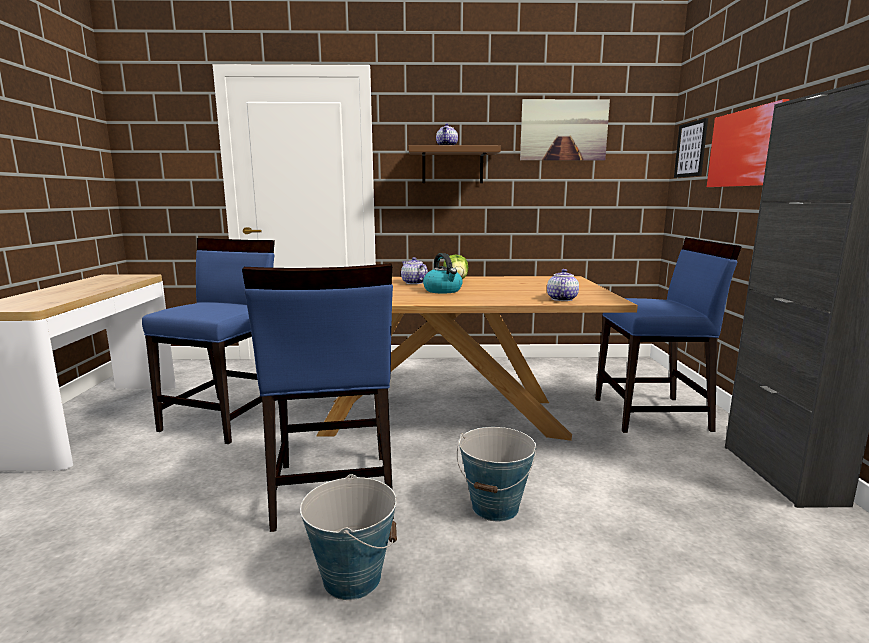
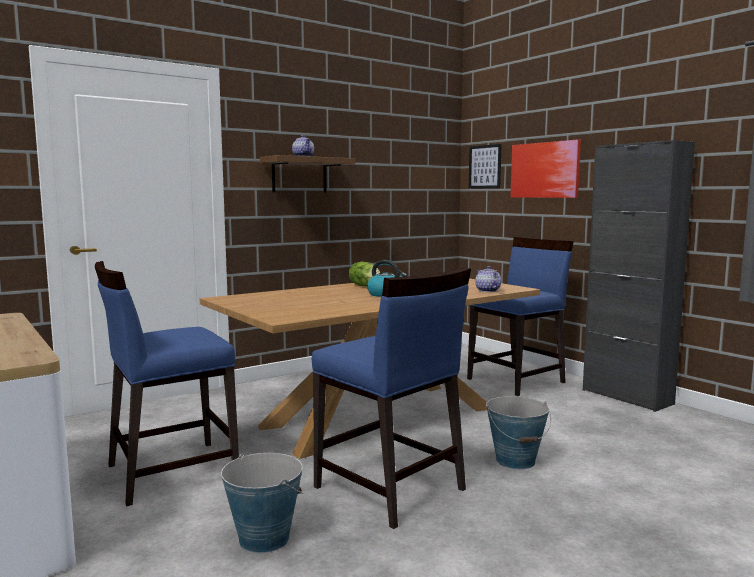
camera: 35 degrees left, 5 degrees down
(226, 418) = (170, 471): blue chair -> blue chair turned 105 degrees counterclockwise
(352, 578) = (501, 528): bucket -> bucket (264, 538)
(414, 283) = (338, 291): teapot -> none
(563, 130) = (387, 145): picture -> none

